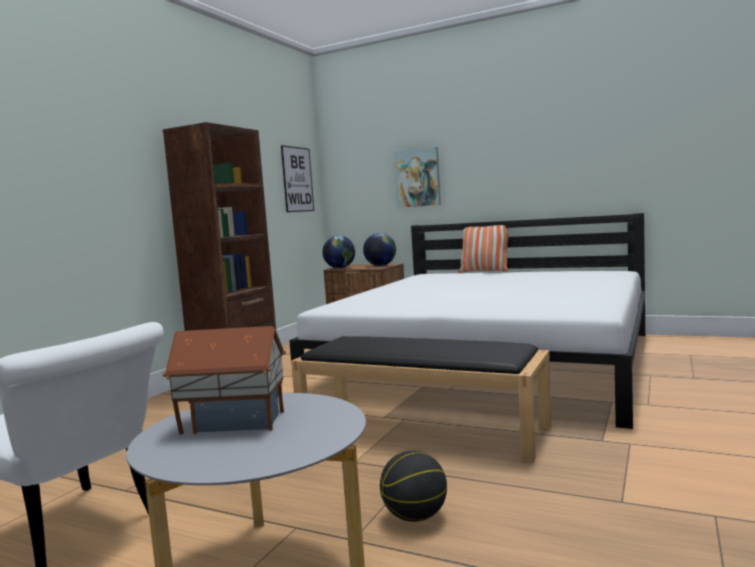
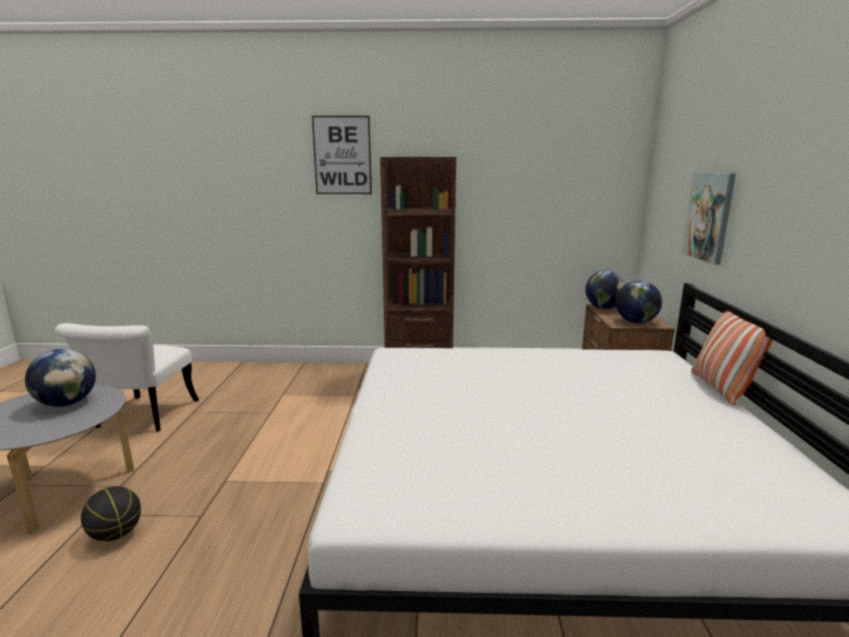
camera: 65 degrees right, 10 degrees up
(233, 421) = (67, 403): toy house -> globe
(297, 179) = (590, 195): picture -> picture (342, 155)
(423, 429) = (298, 499): black bench -> none

